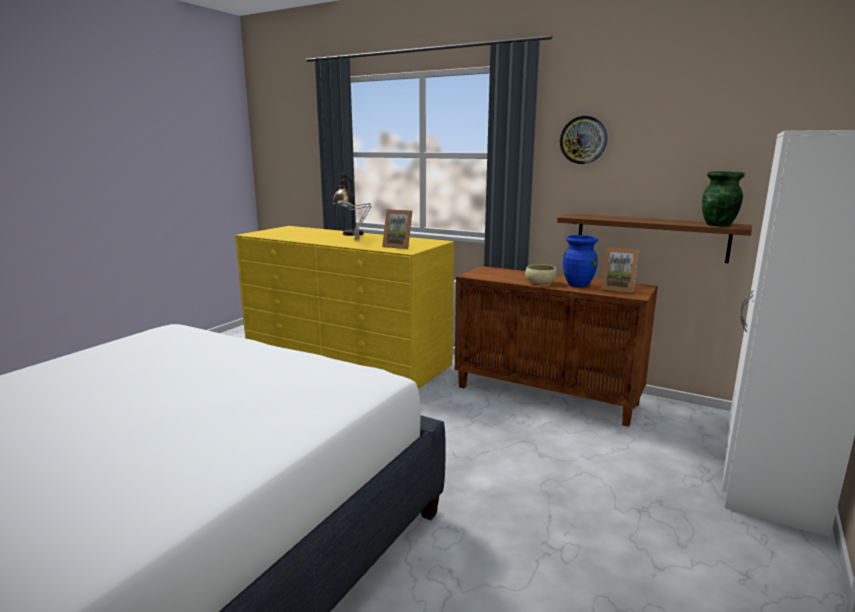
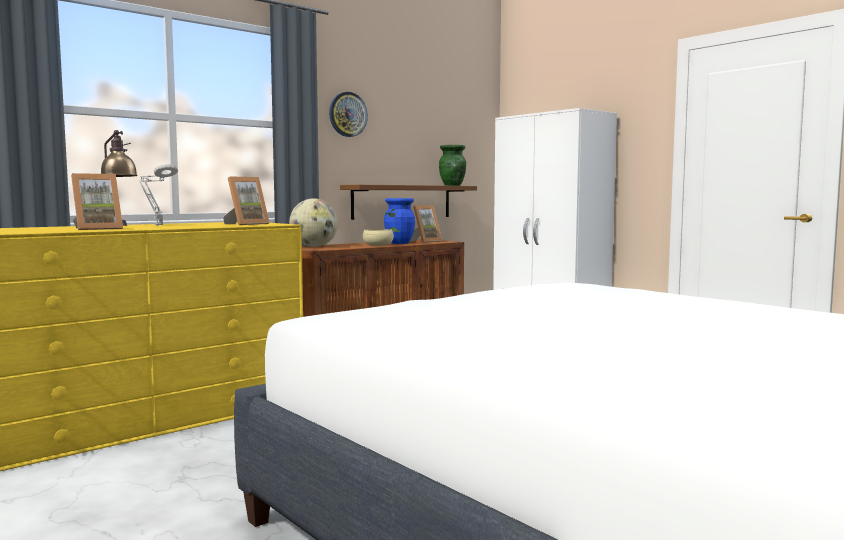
camera: 70 degrees left, 10 degrees down
(312, 238) = (97, 229): none -> picture frame
(496, 271) = (314, 246): none -> globe

